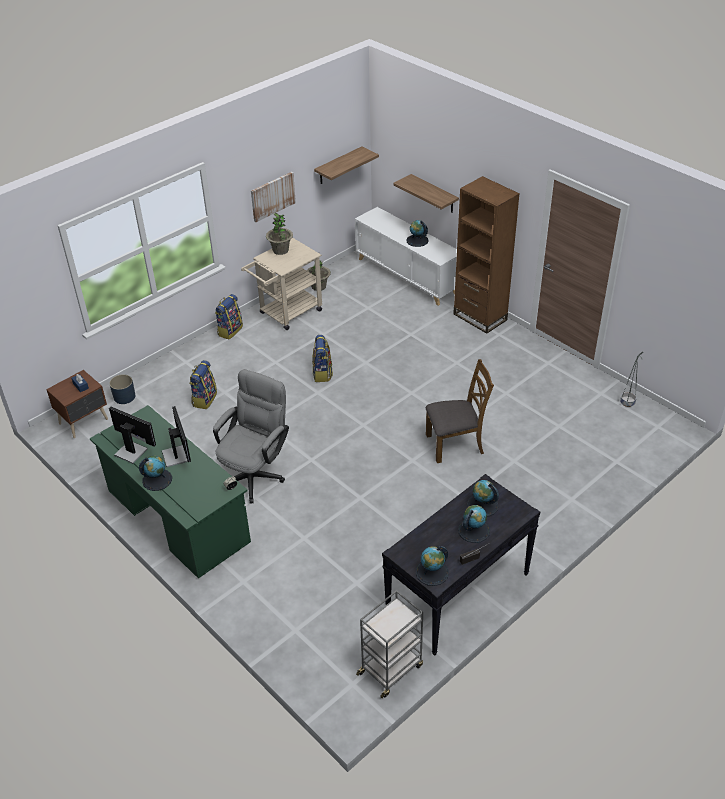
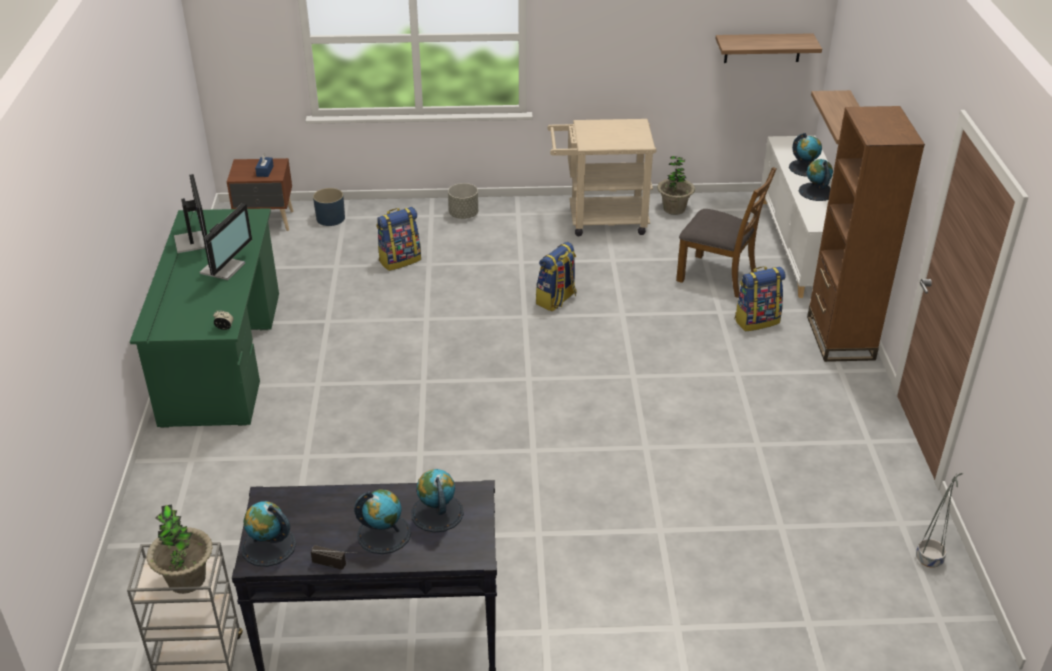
camera: 40 degrees right, 5 degrees down
(157, 479) = (175, 280): globe -> globe (806, 168)
(205, 351) = (463, 214): none -> grey planter
(230, 330) = (516, 207): backpack -> backpack (756, 321)
(255, 473) = (349, 360): grey office chair -> none
(272, 196) = (634, 48): picture -> none
(280, 250) = (614, 125): potted plant -> potted plant (186, 579)
(455, 444) = (610, 464): brown chair -> brown chair (718, 276)

